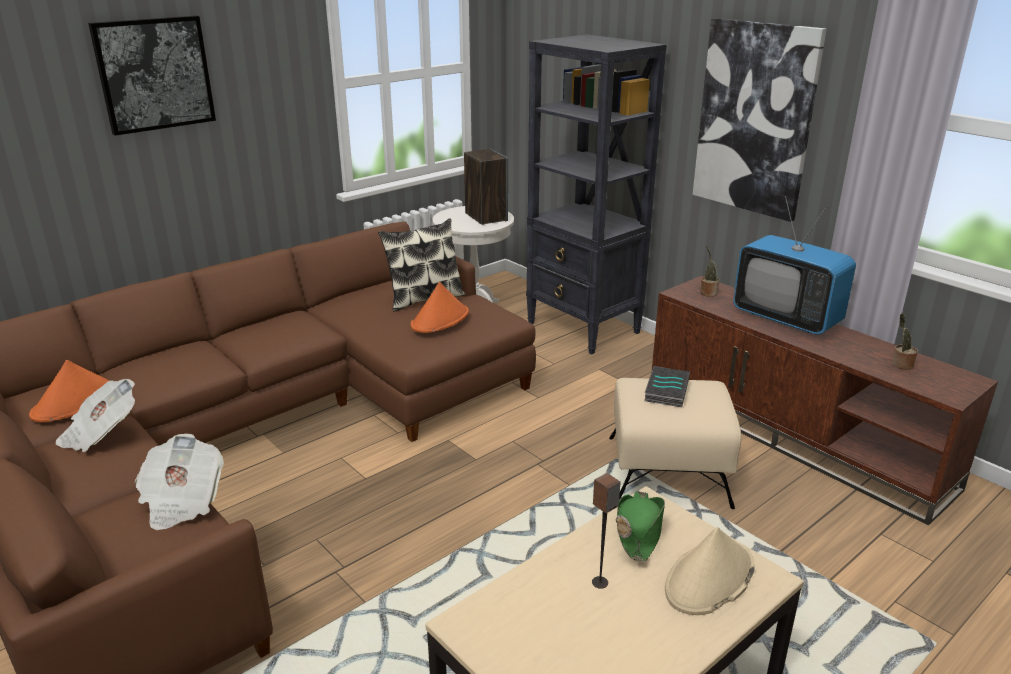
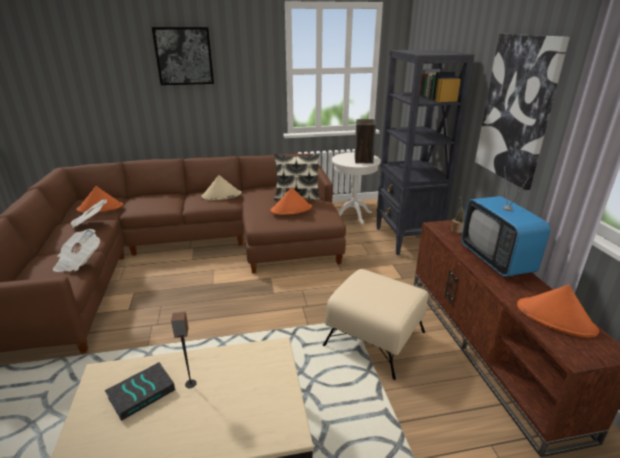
camera: 30 degrees right, 0 degrees up
(638, 530) = (250, 362): green hat -> none
(665, 390) = (376, 284): book -> book (142, 392)
(709, 578) = (253, 413): beige hat -> beige hat (221, 195)
(900, 364) = (555, 318): potted plant -> orange hat

